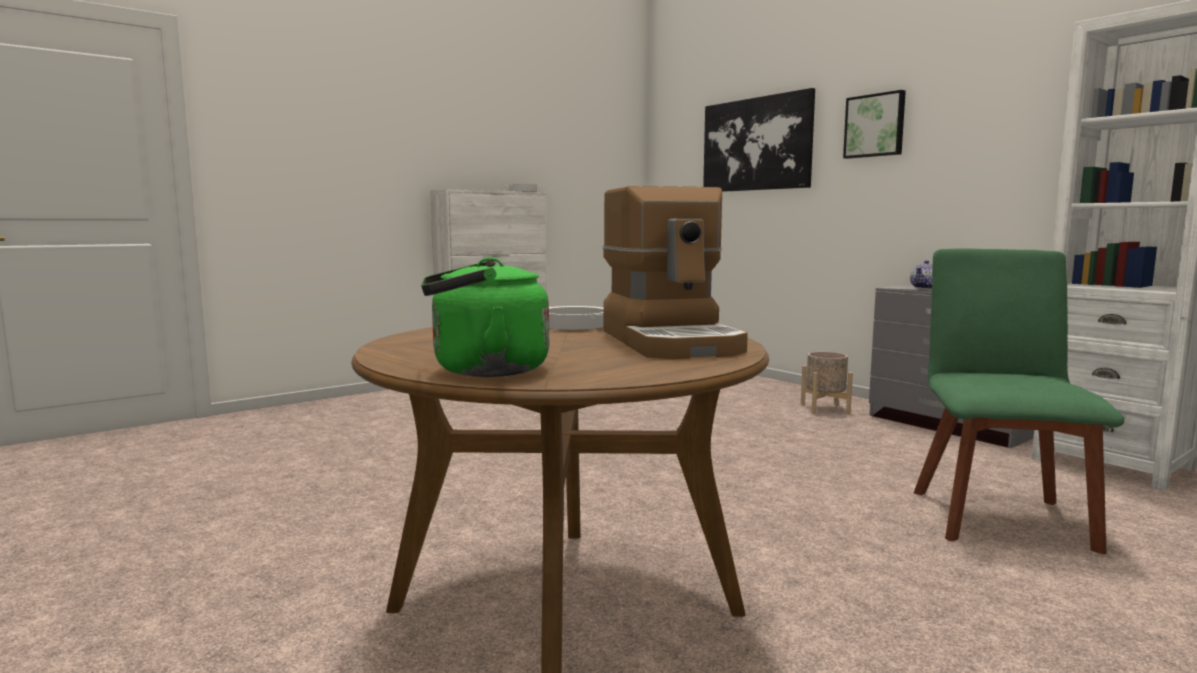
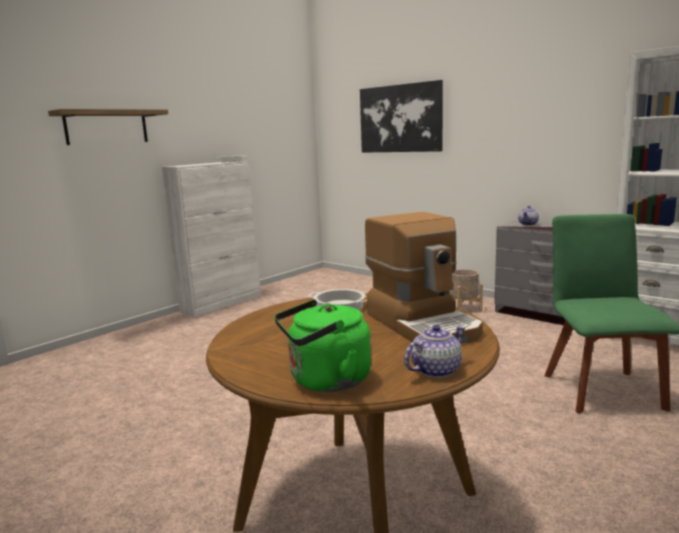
camera: 10 degrees left, 5 degrees up
(364, 133) = (106, 127): none -> shelf
(643, 372) = (435, 370): none -> teapot
(875, 125) = (487, 109): picture -> none

